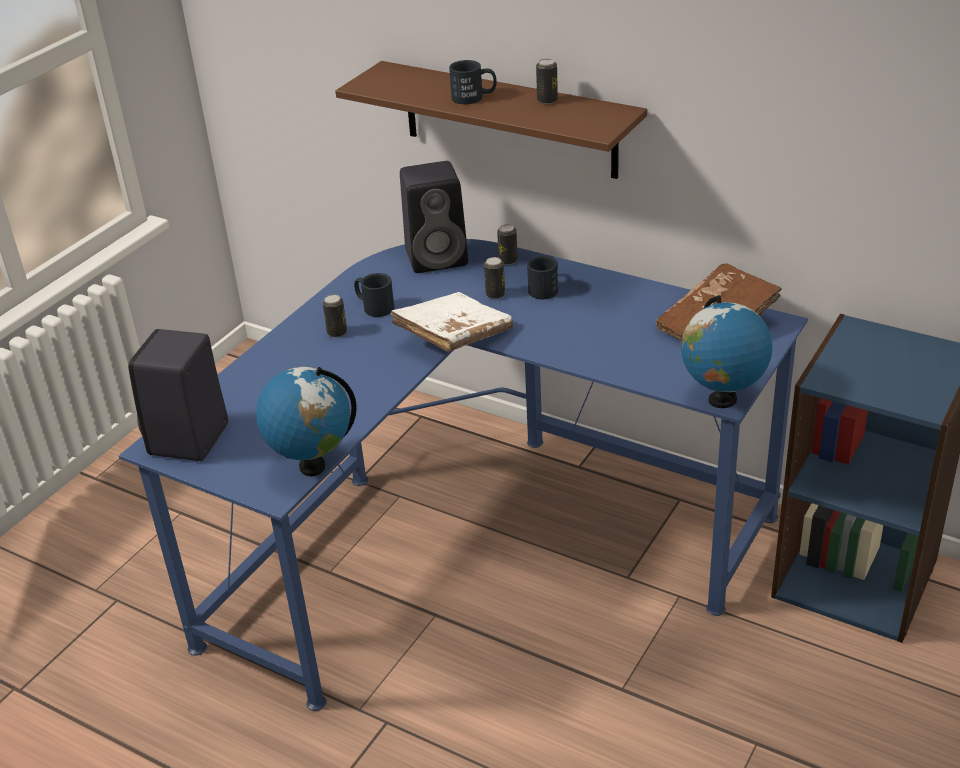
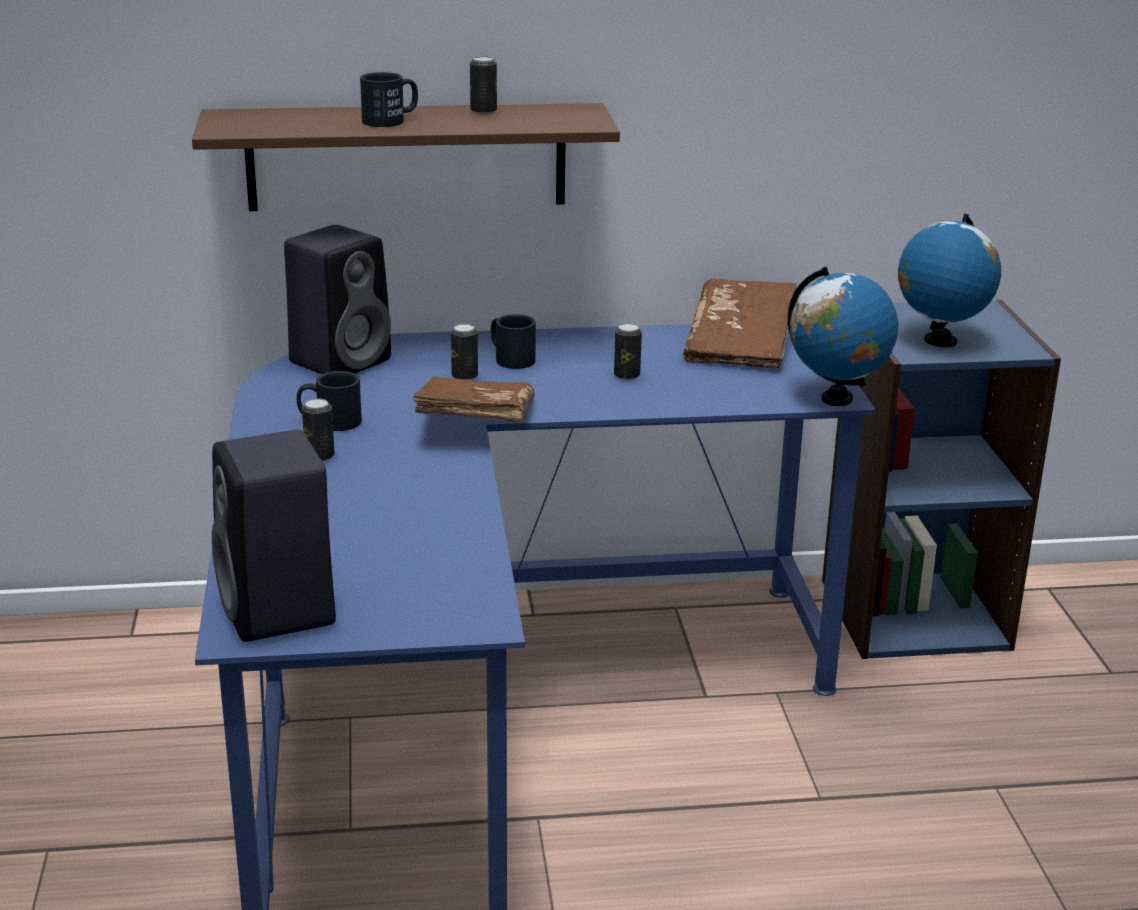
camera: 40 degrees left, 10 degrees down
(312, 466) = (488, 582): globe -> globe (940, 341)
(453, 337) = (474, 423): white book -> brown book
(508, 260) = (433, 345): can -> can (627, 375)

